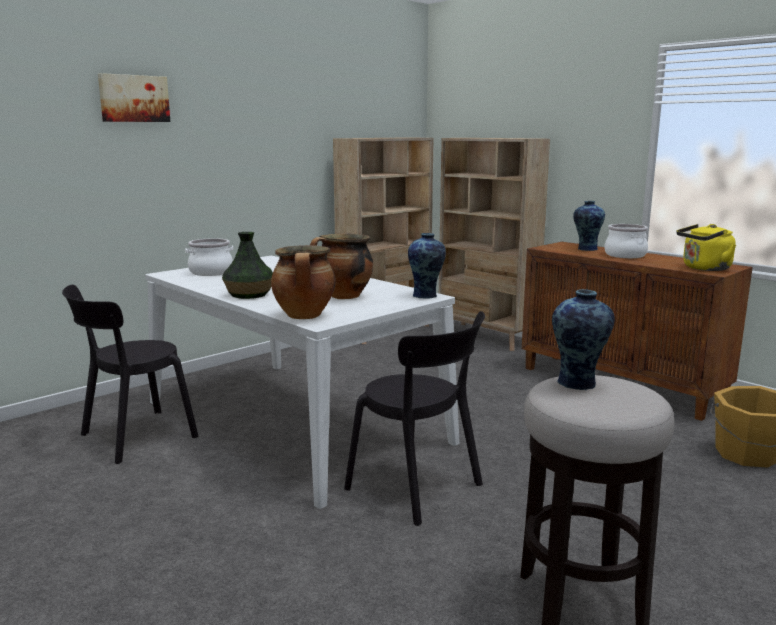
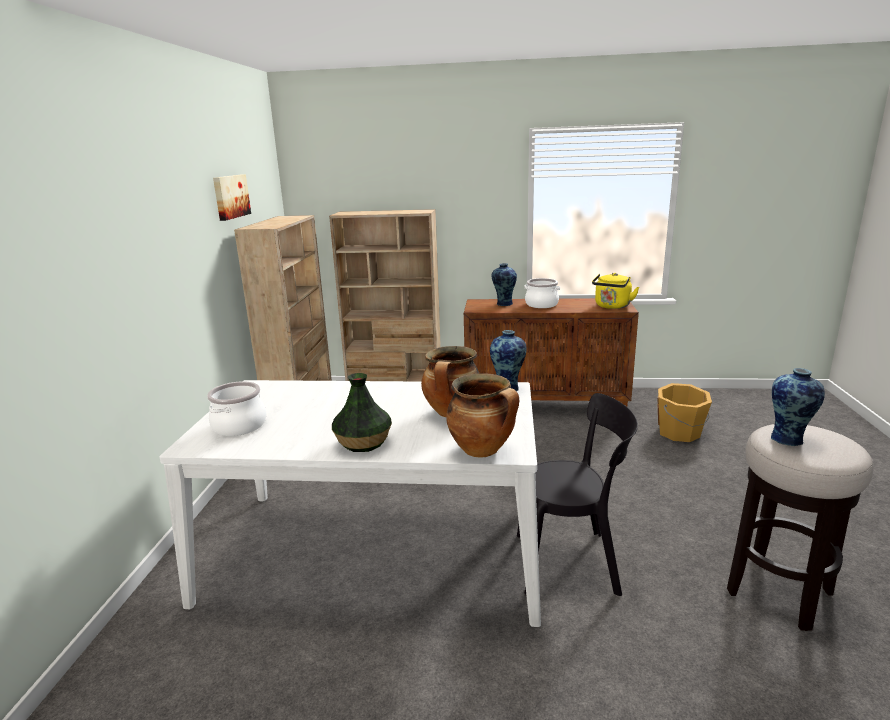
camera: 40 degrees left, 5 degrees up
(133, 437) = (241, 663): black chair -> none
(134, 98) = (57, 219): picture -> picture (230, 196)

